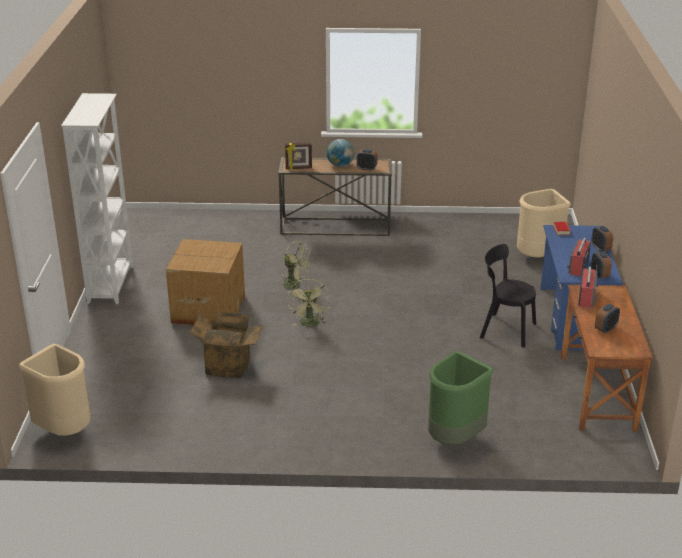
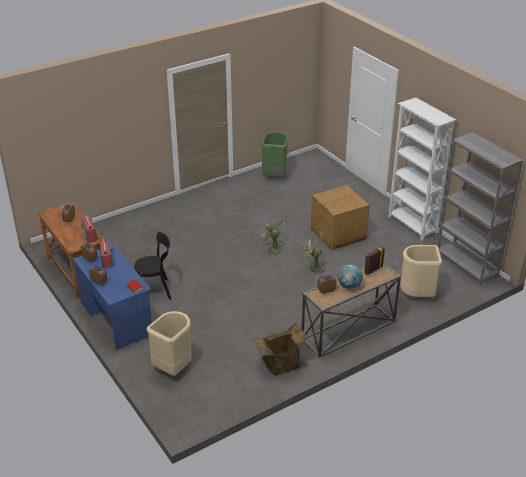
camera: 145 degrees right, 5 degrees up
(65, 430) = (313, 161): beige trash can -> beige trash can (417, 295)
(135, 231) = (466, 265): none -> grey bookcase
(229, 364) = (284, 211): cardboard box -> cardboard box (280, 364)
(455, 439) = (139, 220): green trash can -> green trash can (274, 176)

